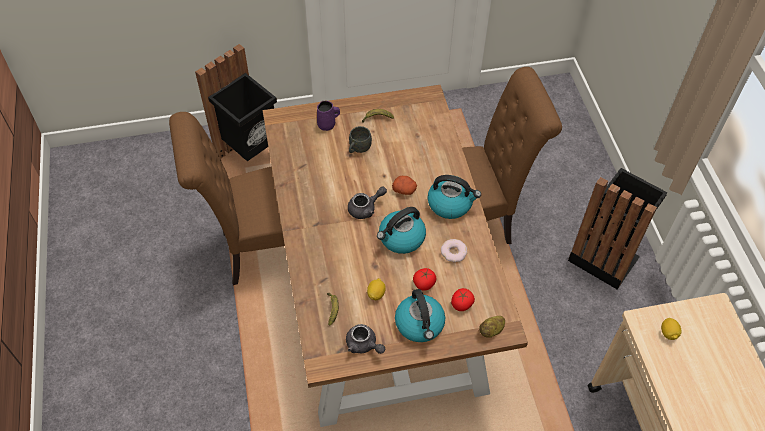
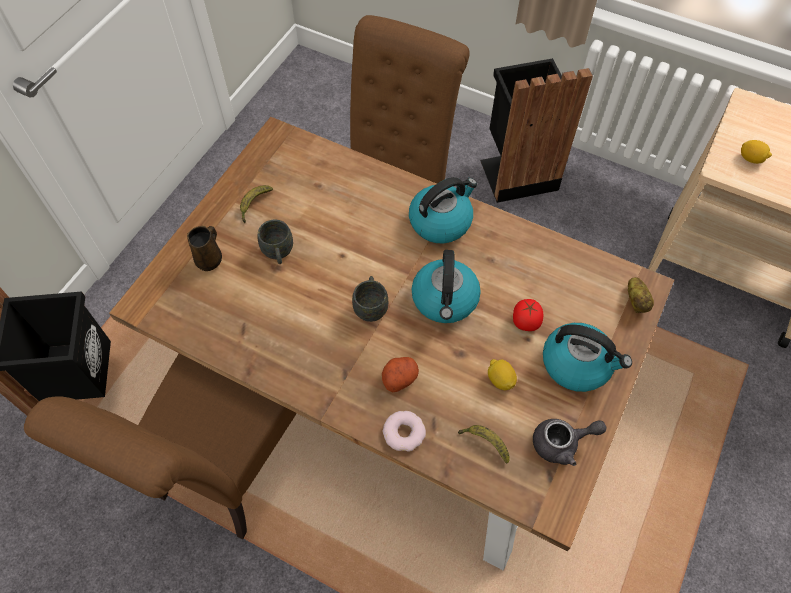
camera: 50 degrees left, 5 degrees up
(327, 125) = (210, 259): purple mug -> brown mug
(365, 208) = (371, 306): grey teapot -> grey mug
(404, 190) = (381, 249): potato -> potato (399, 377)
(454, 252) = (507, 264): donut -> donut (404, 432)
(461, 304) = (581, 305): tomato -> none

